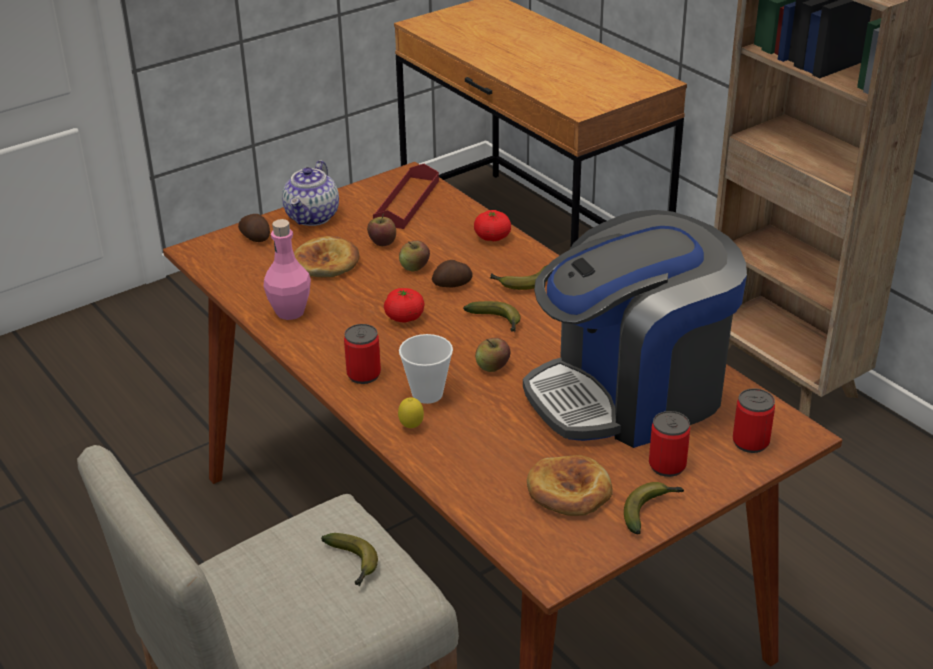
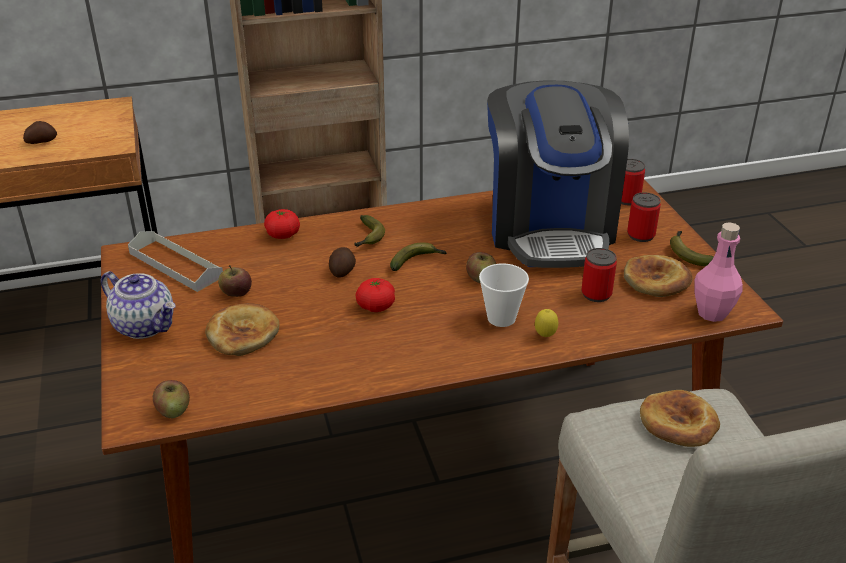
camera: 70 degrees left, 0 degrees up
(255, 237) = (148, 371): potato -> potato (41, 141)
(290, 312) = (315, 372): pink bottle -> pink bottle (712, 313)
(353, 564) = (678, 423): banana -> bread
(363, 375) = (452, 347): can -> can (596, 294)
(407, 202) = (175, 265): red tray -> grey tray
(414, 267) = (297, 284): apple -> apple (173, 411)

